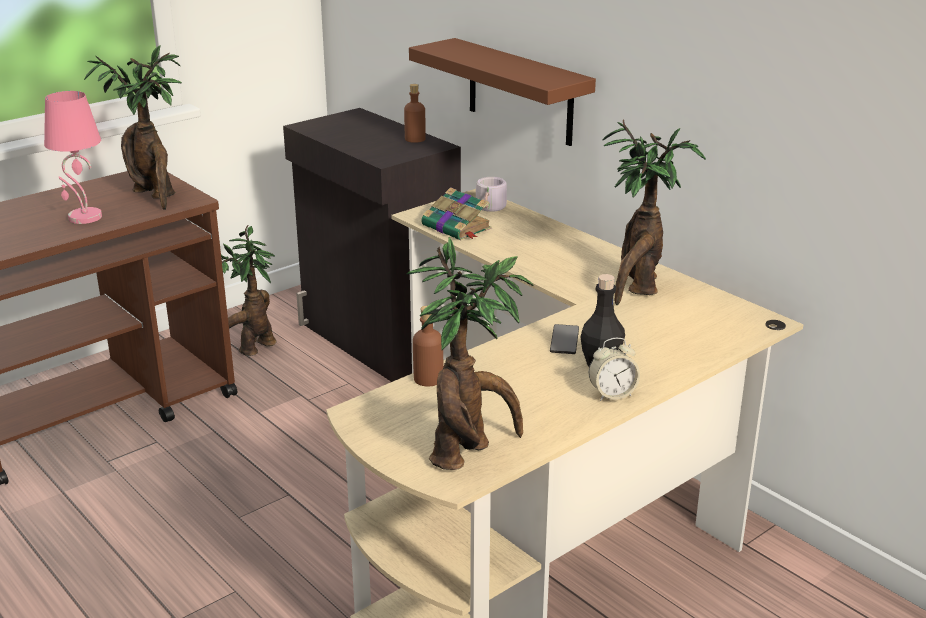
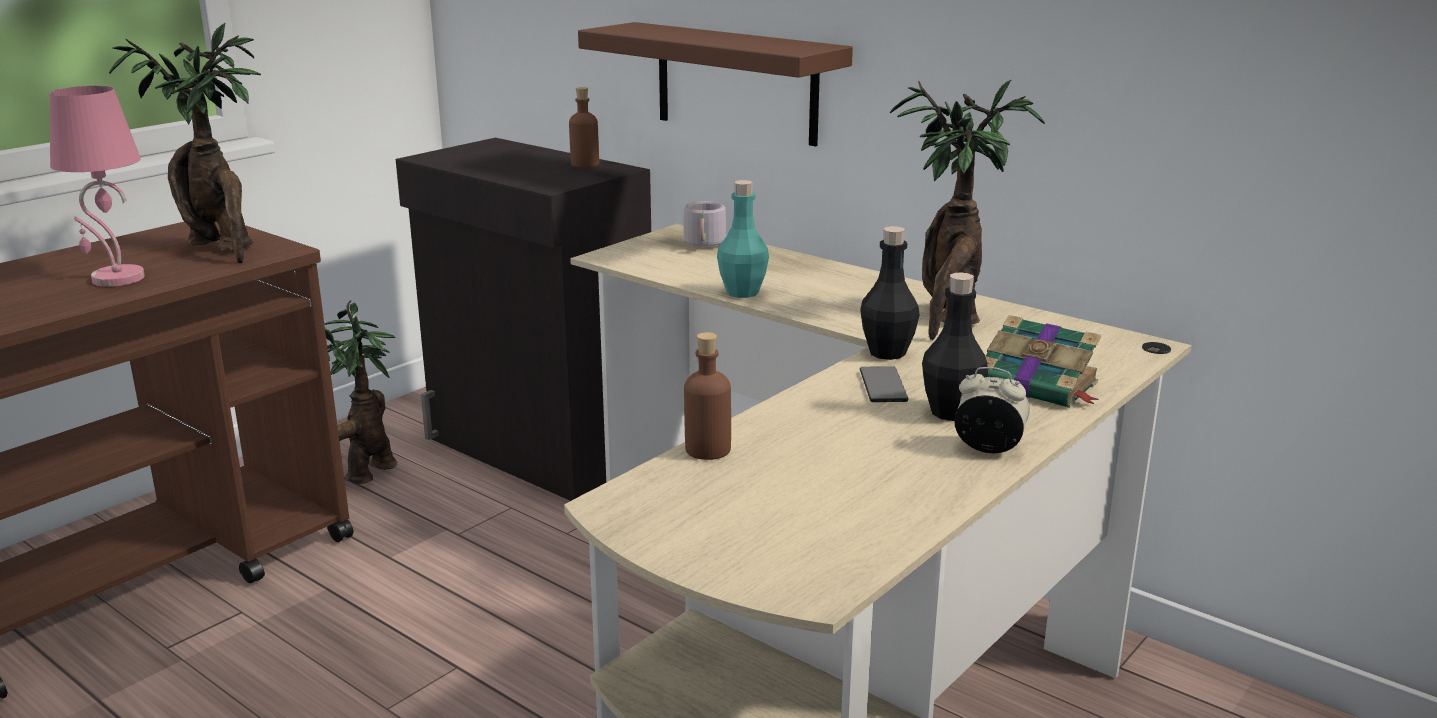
camera: 10 degrees left, 5 degrees down
(457, 227) = (668, 267): book -> book (1039, 385)
(469, 451) = (816, 544): potted plant -> none
(501, 254) = (742, 292): none -> turquoise bottle
(580, 313) = (887, 353): none -> black bottle
(612, 394) = (988, 448): alarm clock -> alarm clock turned 135 degrees counterclockwise

